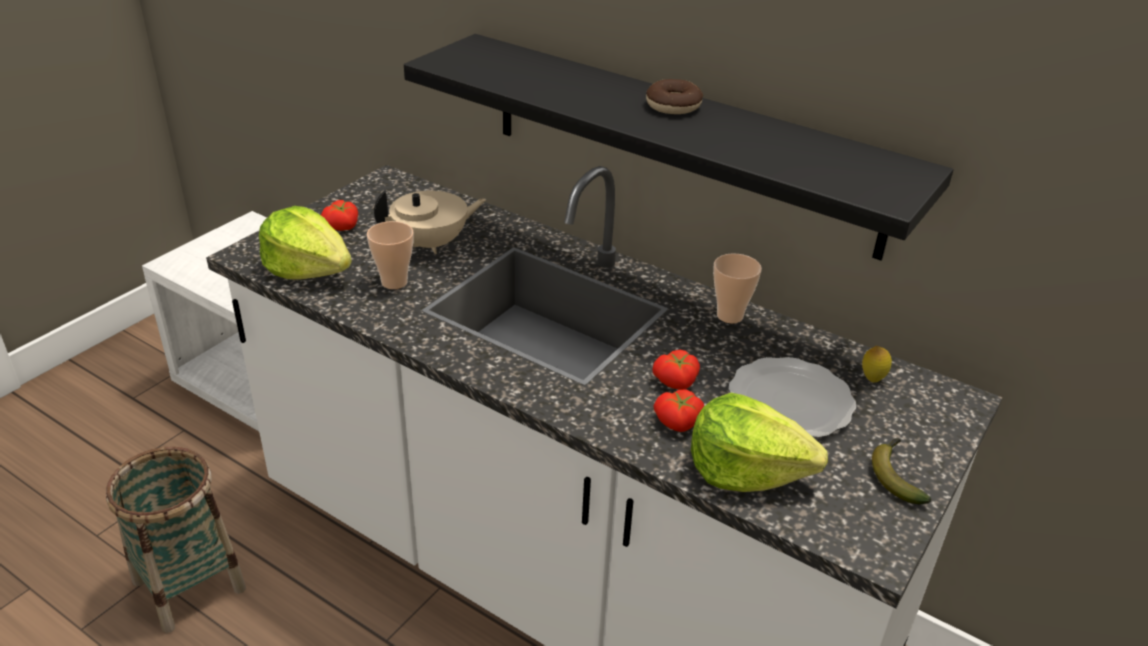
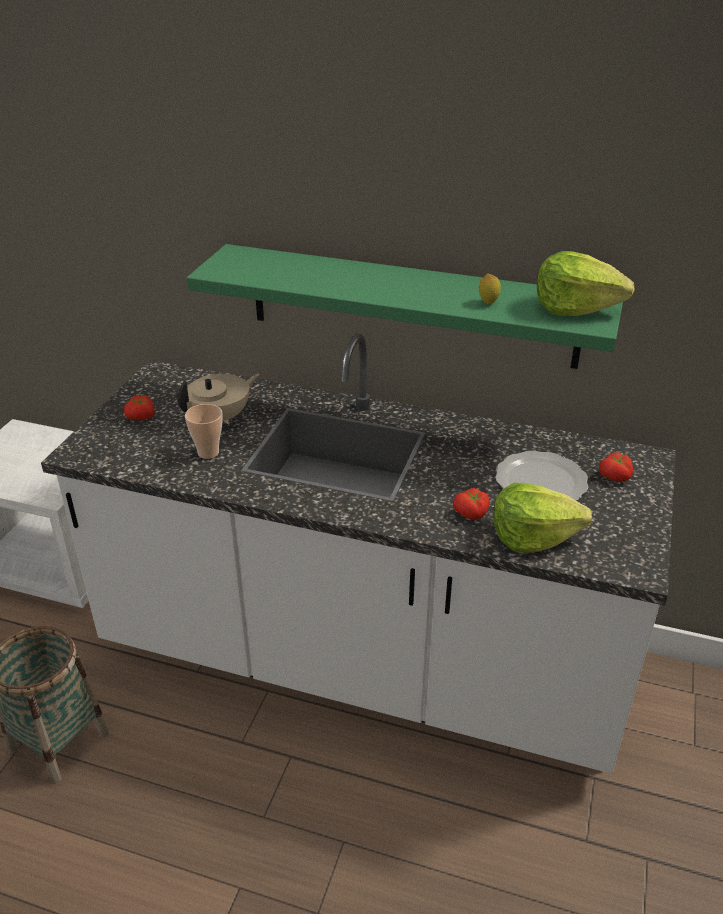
camera: 15 degrees left, 0 degrees up
(308, 269) = (133, 456): lettuce -> lettuce (575, 308)
(673, 106) = (411, 280): donut -> none
(676, 382) = (456, 485): tomato -> tomato (615, 477)
(680, 142) = (411, 306): black shelf -> green shelf
(730, 316) = (471, 429): cup -> none
(872, 378) = (587, 454): lemon -> lemon (488, 302)
(896, 475) = (631, 517): banana -> none

